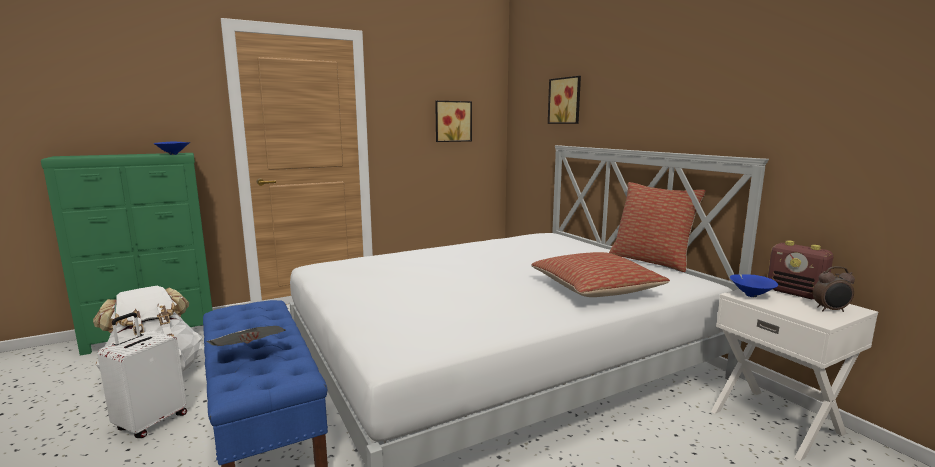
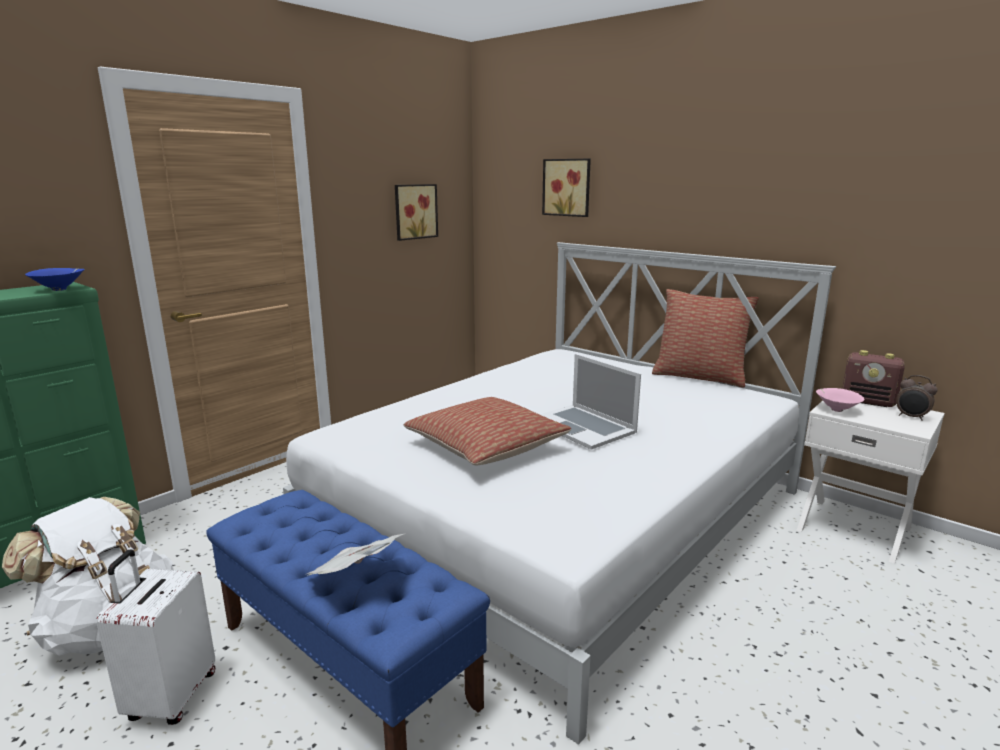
camera: 20 degrees left, 5 degrees up
(500, 282) = (582, 426): none -> laptop
(595, 289) = (684, 421): pillow -> pillow (486, 447)
(750, 295) = (836, 409): blue bowl -> pink bowl
(830, 310) = (911, 417): alarm clock -> alarm clock turned 60 degrees clockwise

